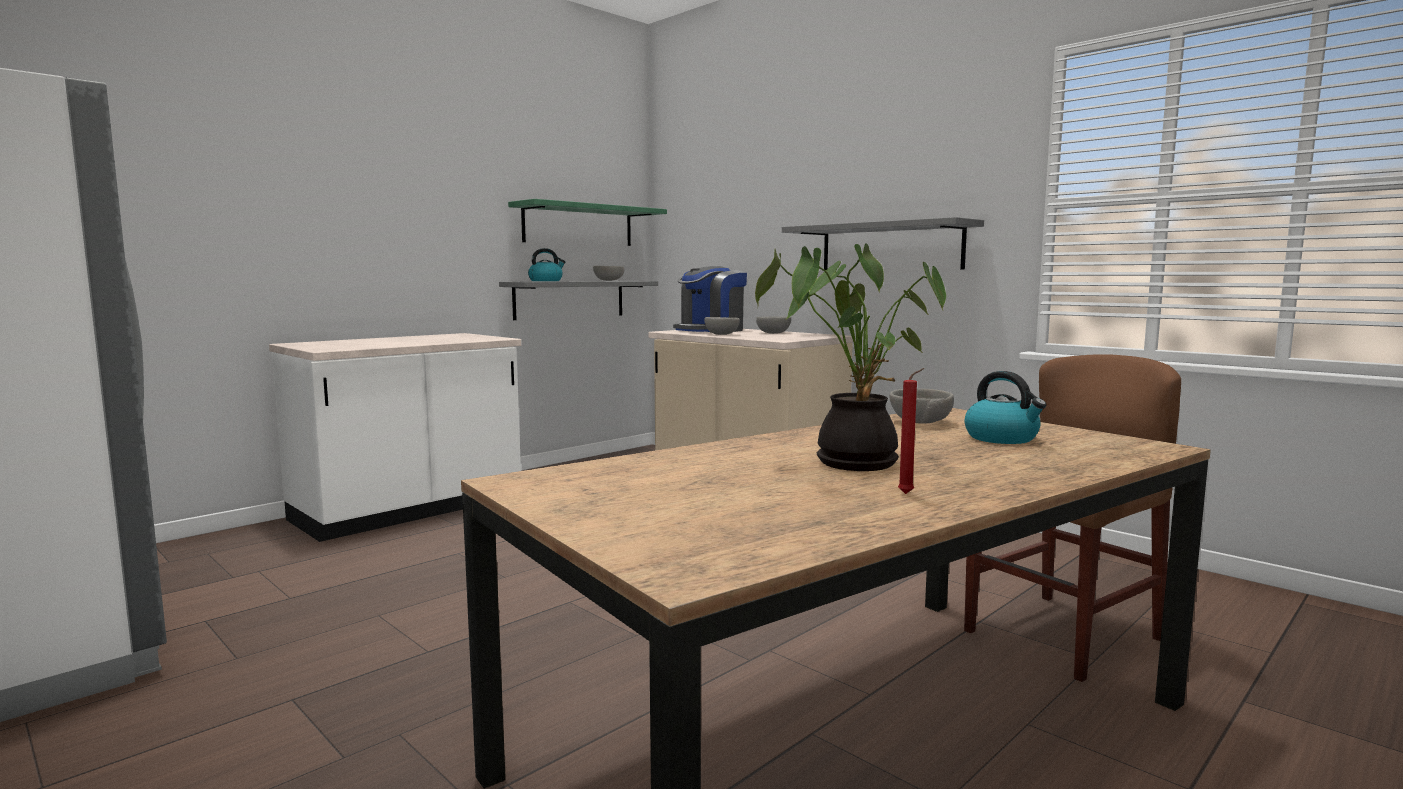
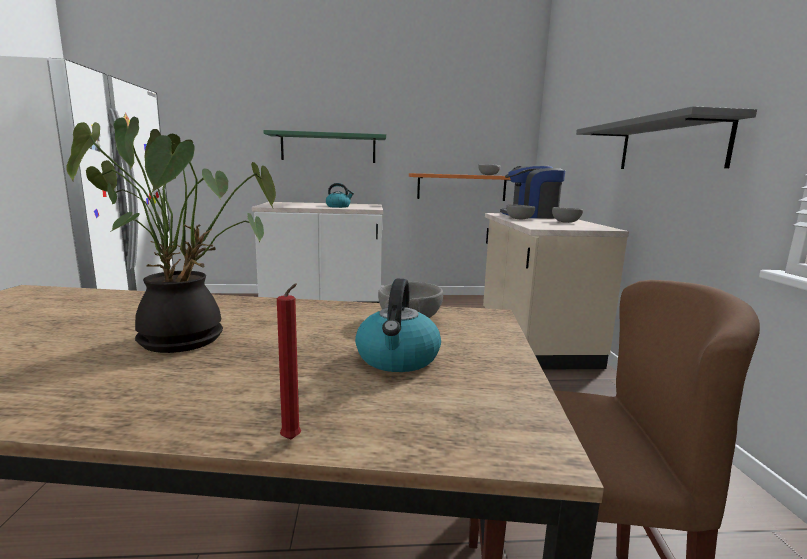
camera: 40 degrees right, 5 degrees up
(546, 281) = (435, 173): kettle -> kettle (338, 206)
(569, 299) = (461, 187): grey shelf -> orange shelf
(578, 225) = (473, 135): green shelf -> green shelf (328, 148)
(908, 494) = (53, 383): red candle -> red candle (292, 441)

